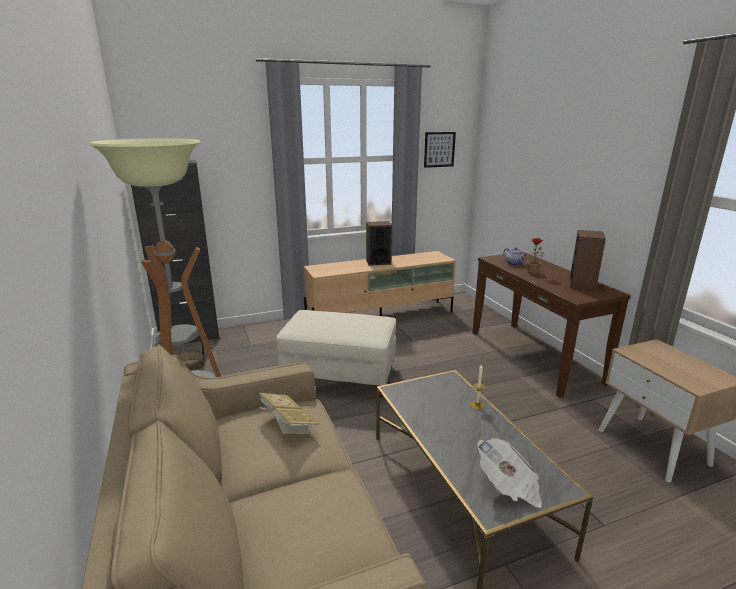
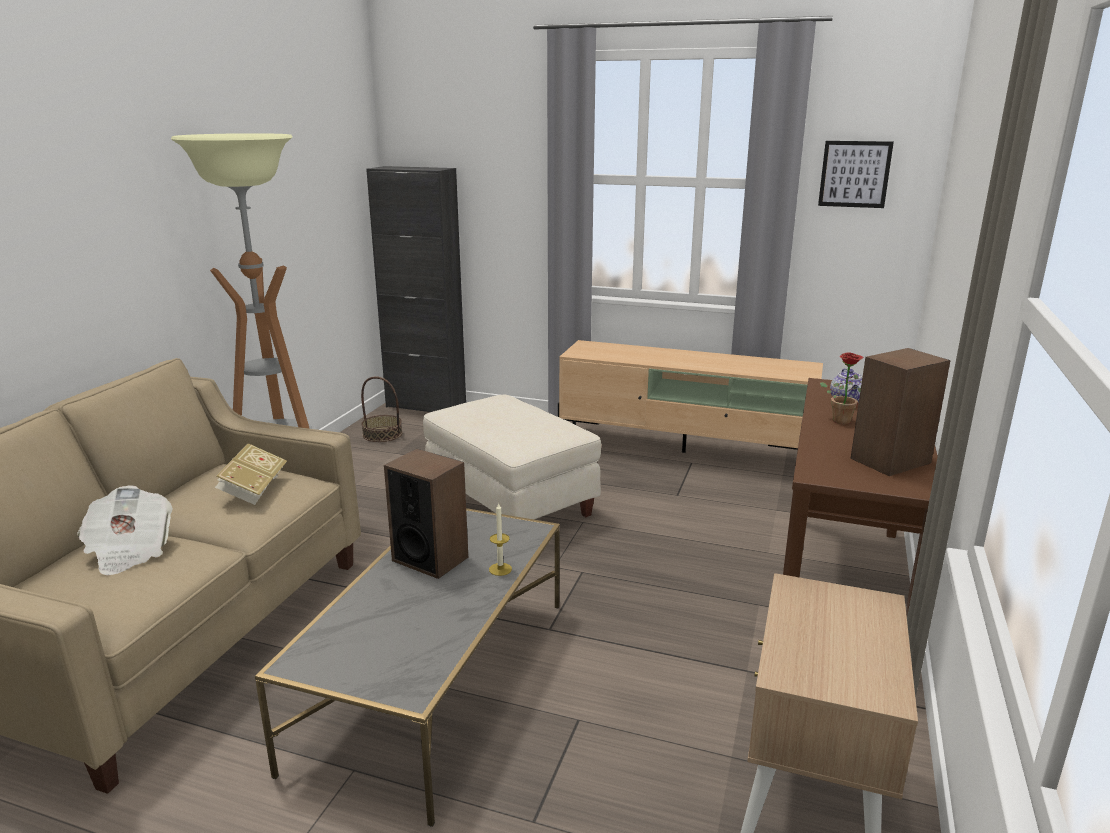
camera: 40 degrees right, 0 degrees up
(378, 262) = (687, 357): speaker -> speaker (430, 558)
(508, 486) = (359, 655): newspaper -> newspaper (129, 550)

